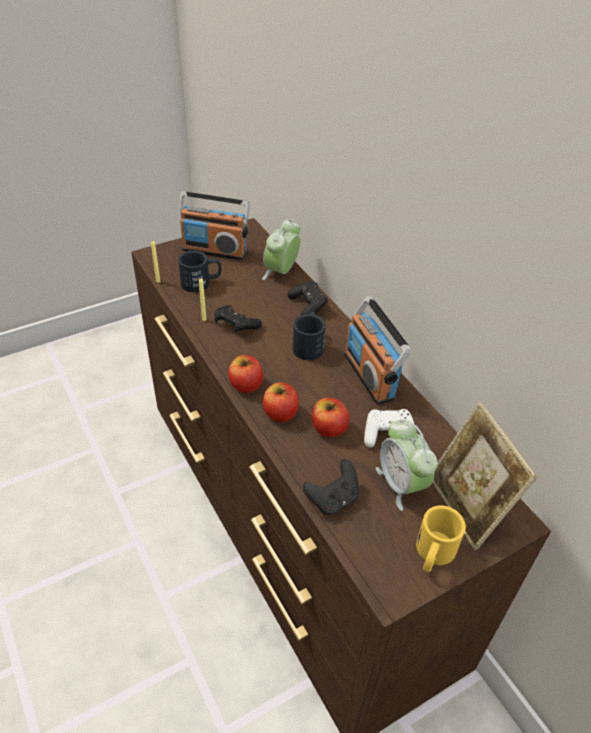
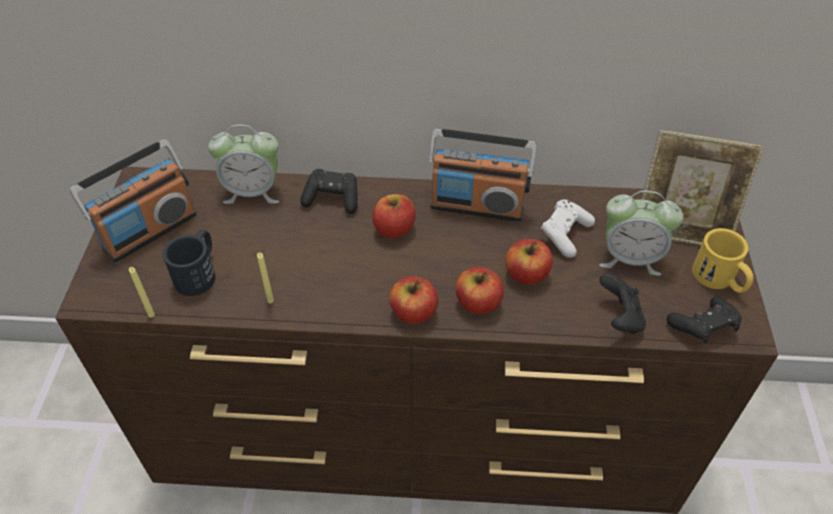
camera: 55 degrees left, 5 degrees up
(236, 326) = (309, 276): black game controller -> black game controller (702, 327)
(281, 272) = (253, 192): alarm clock -> alarm clock turned 60 degrees counterclockwise
(309, 344) = (394, 229): black mug -> apple

